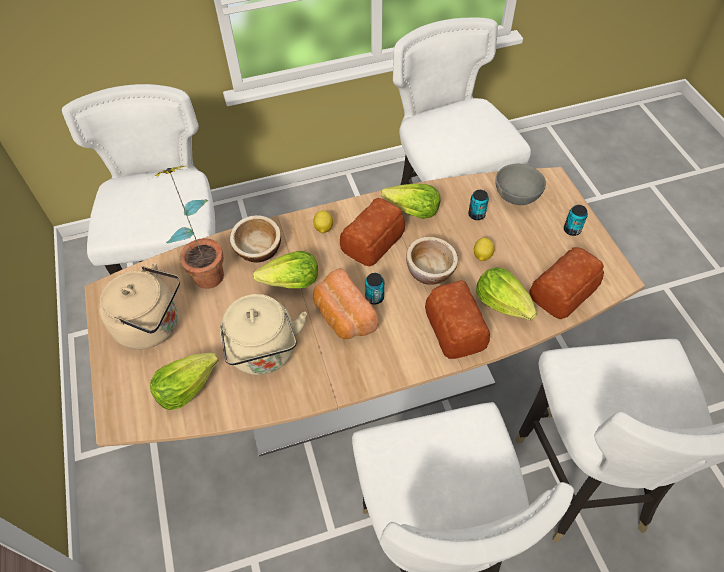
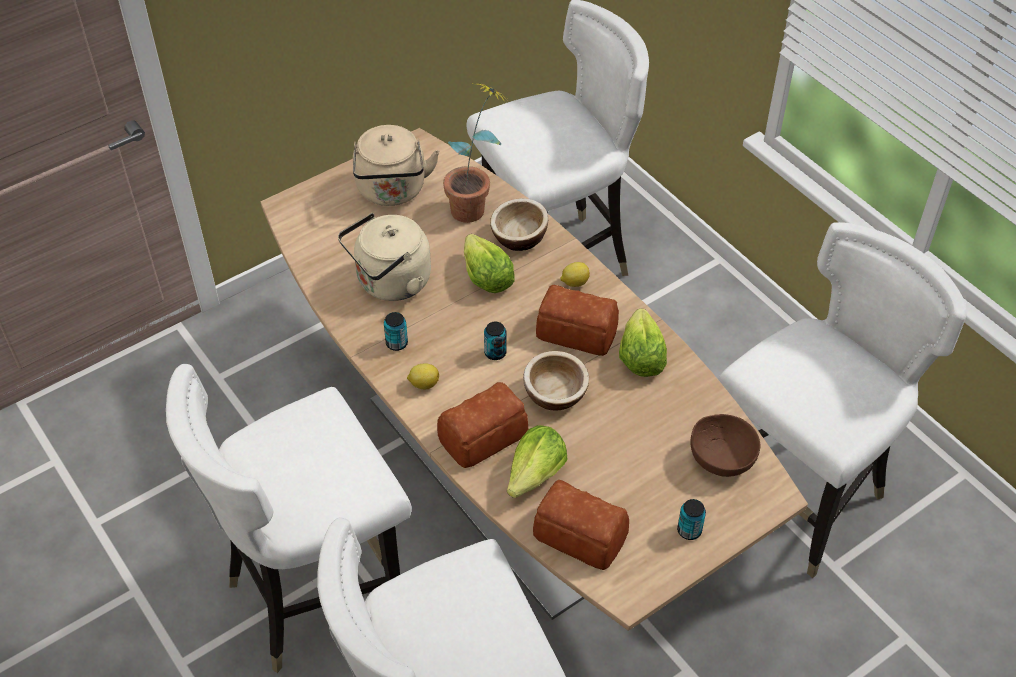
camera: 70 degrees right, 5 degrees down
(186, 387) = (334, 239): lettuce -> none
(343, 316) = (459, 332): bread -> none
(476, 215) = (666, 422): can -> can (396, 343)
(482, 256) = (600, 440): lemon -> lemon (423, 384)
(515, 196) = (721, 458): grey bowl -> brown bowl

